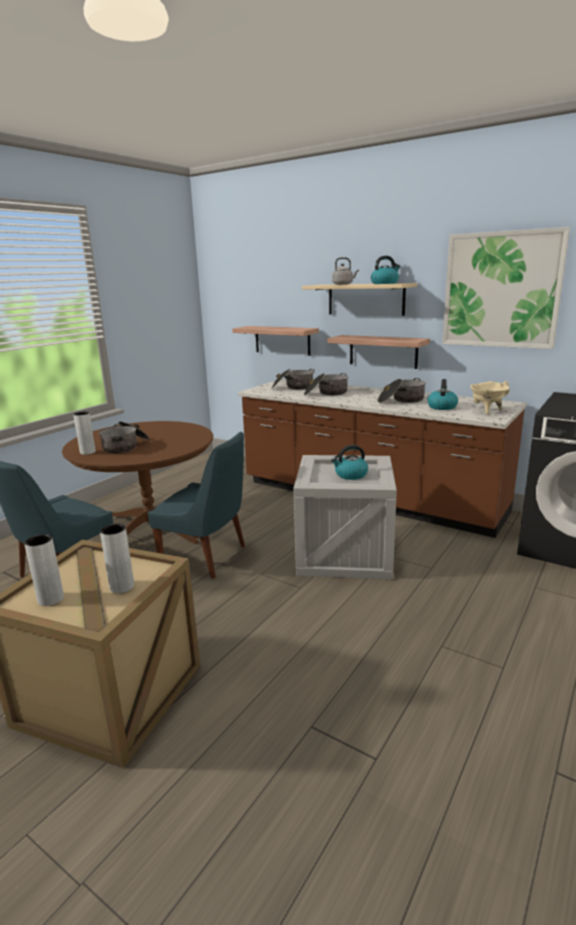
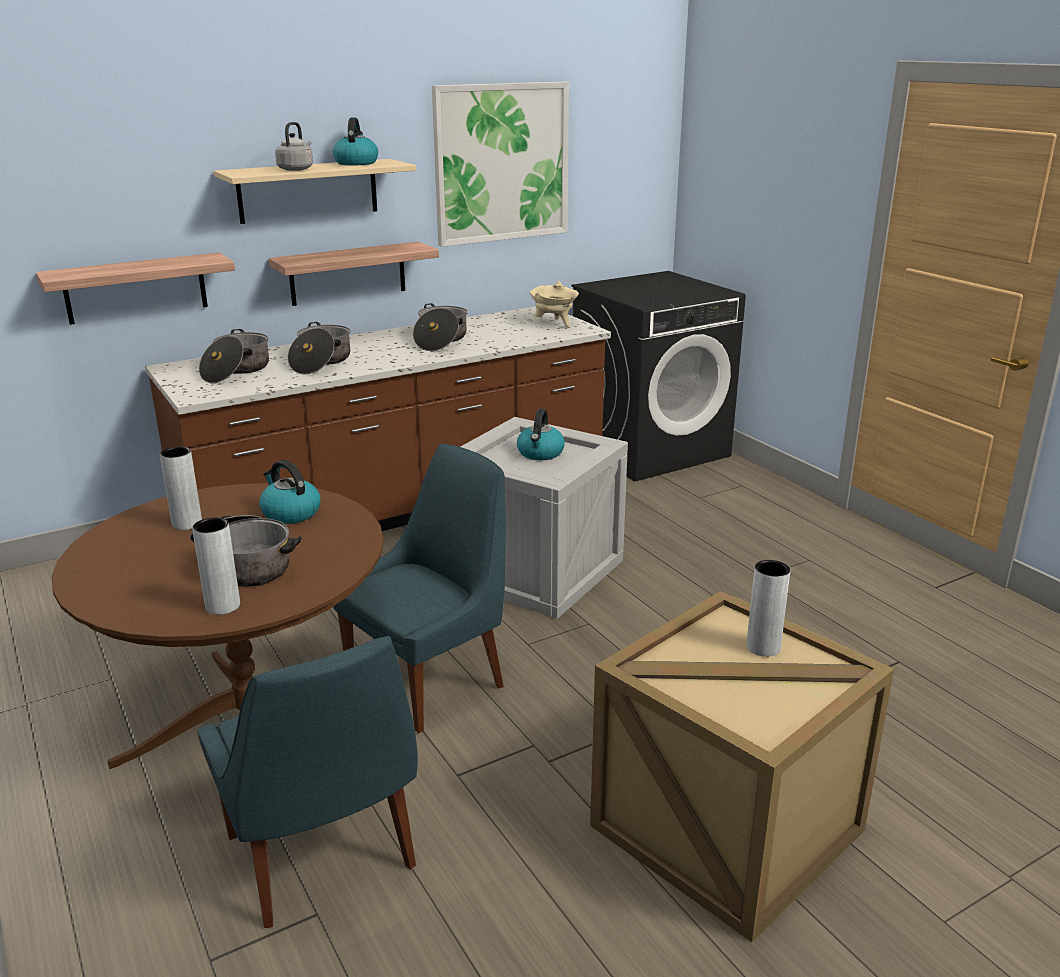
camera: 65 degrees left, 5 degrees up
(51, 599) = (766, 705): grey vase -> grey vase (187, 524)
(442, 407) = (505, 334): kettle -> kettle (290, 513)

